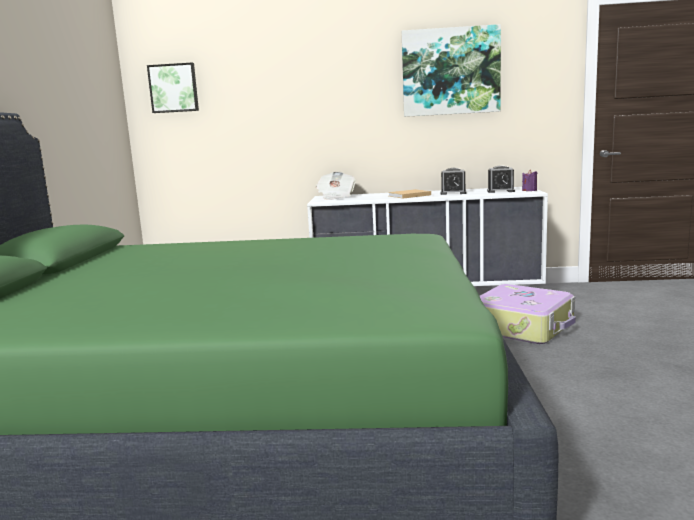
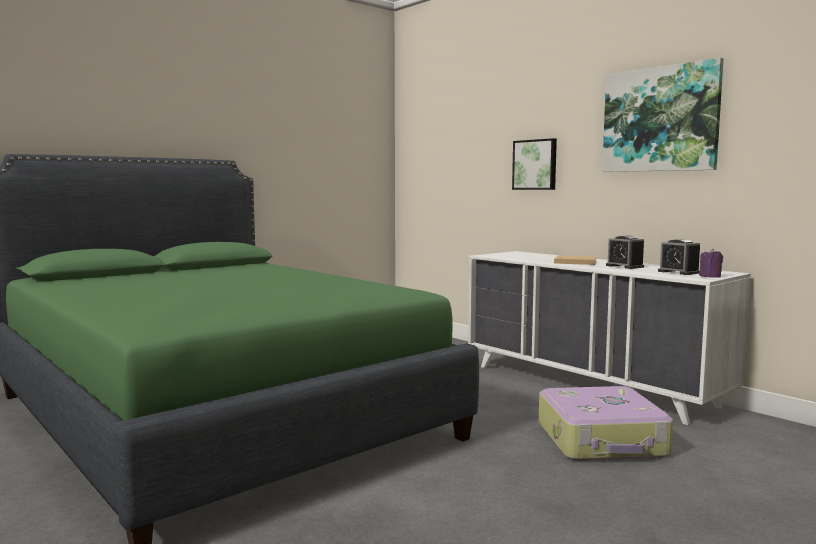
camera: 45 degrees right, 5 degrees down
(174, 88) = (424, 139): picture -> picture (535, 165)
(336, 197) = (518, 254): newspaper -> none

